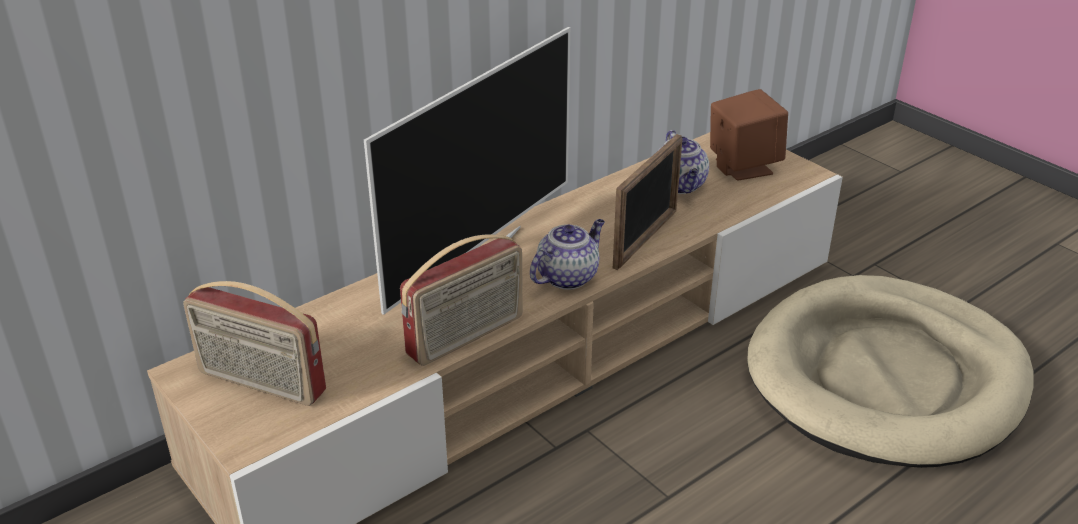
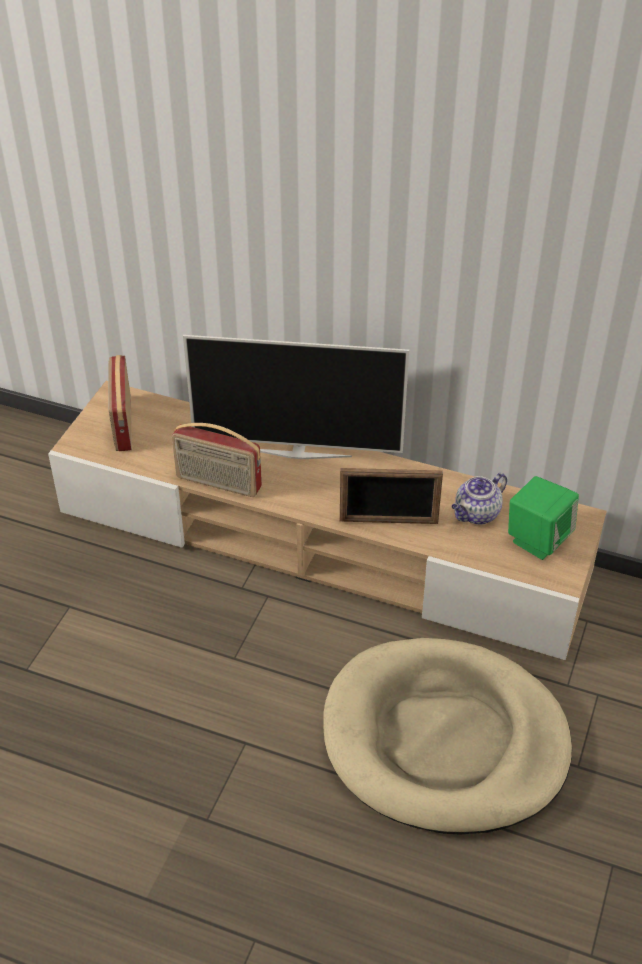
camera: 60 degrees right, 10 degrees up
(567, 276) = (313, 501): teapot -> none
(742, 166) = (538, 539): brown speaker -> green speaker

